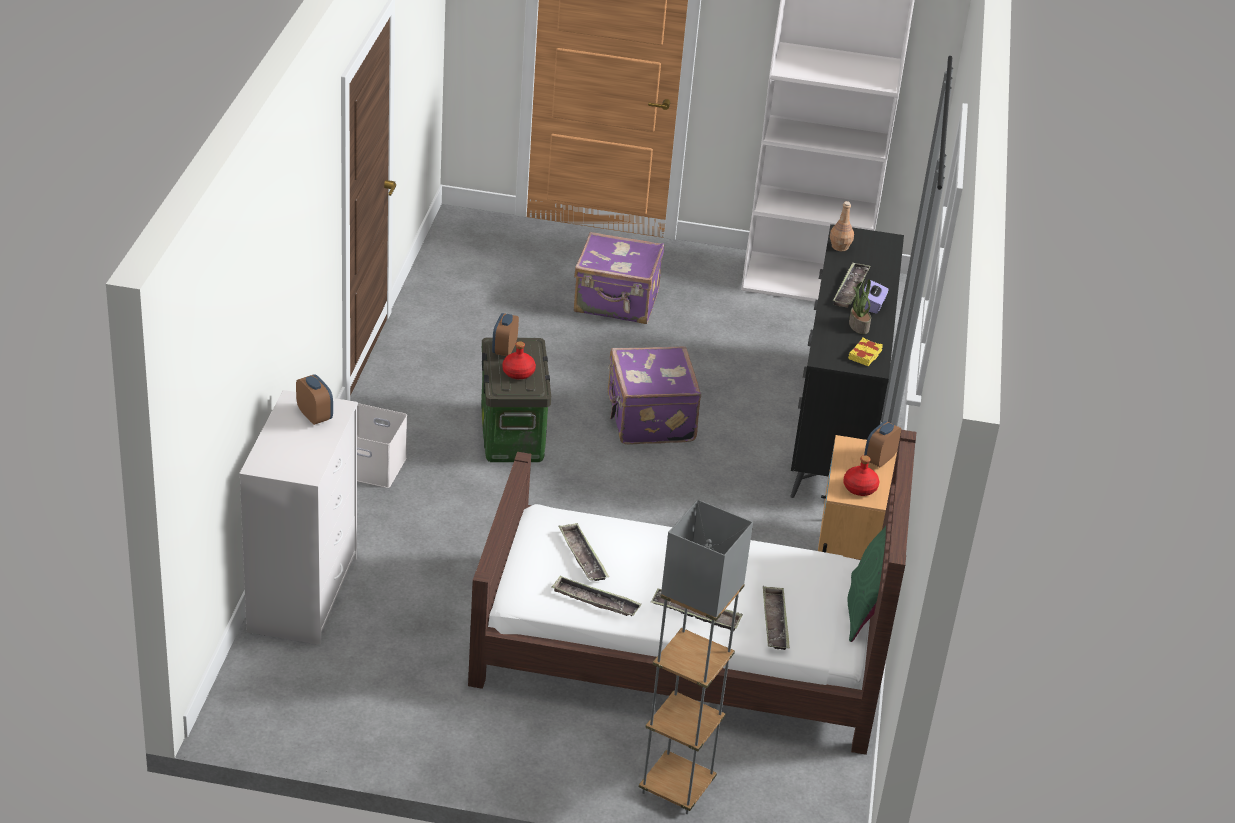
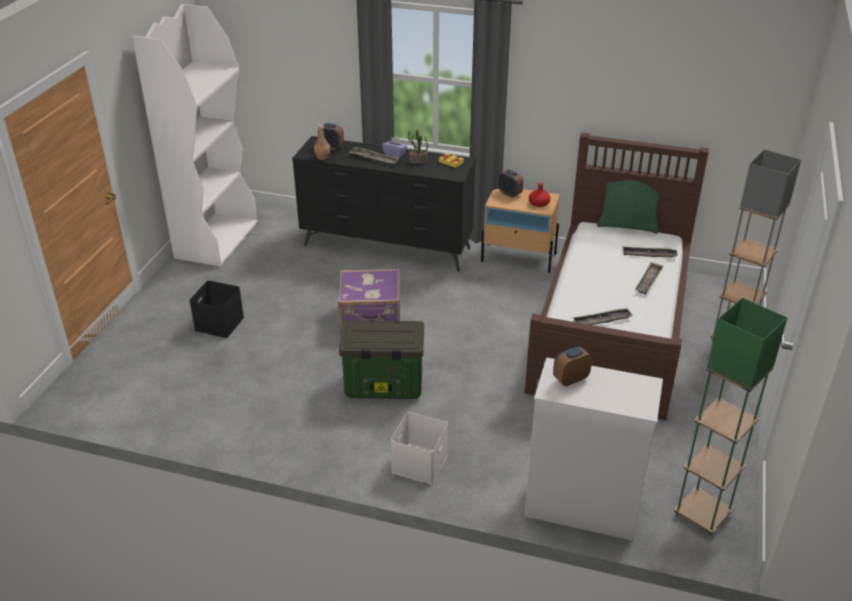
camera: 80 degrees left, 0 degrees up
(287, 699) = (702, 515): none -> green floor lamp
(504, 349) = (360, 338): alarm clock -> alarm clock (331, 147)
(518, 372) = (392, 333): red bottle -> none
(595, 601) = (646, 318): tray -> none
(616, 303) = (219, 323): purple suitcase -> black storage box

